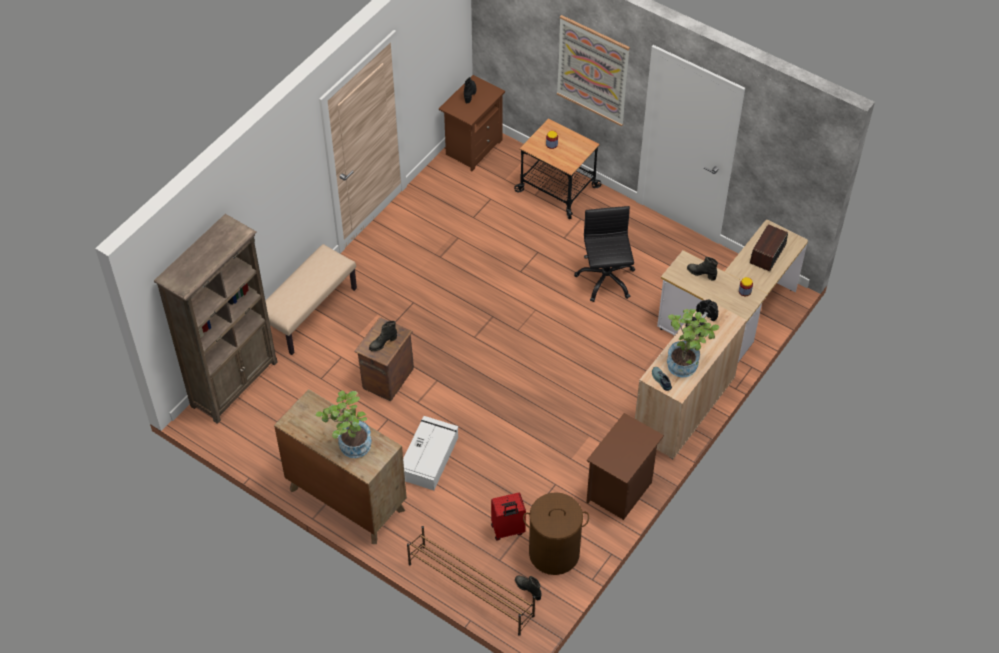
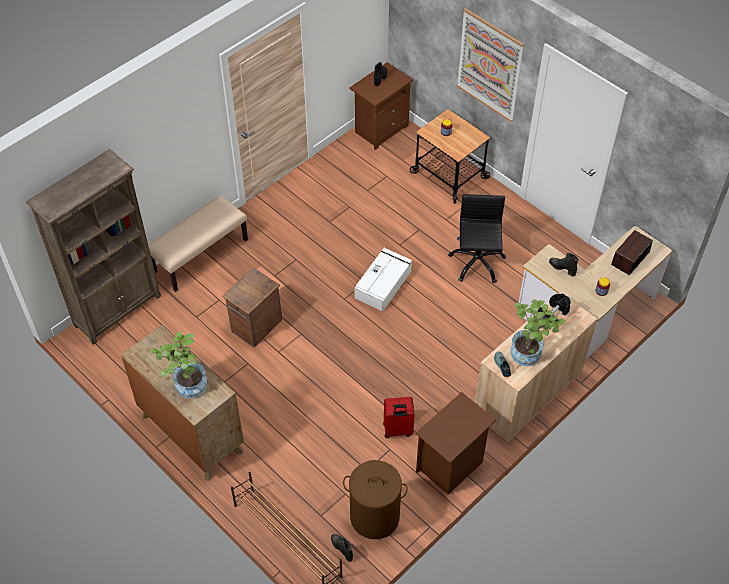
camera: 10 degrees right, 0 degrees up
(383, 343) = (249, 292): black boot -> none
(429, 457) = (277, 405): white storage box -> white storage box (383, 284)
(508, 530) = (335, 487): red suitcase -> red suitcase (397, 430)

